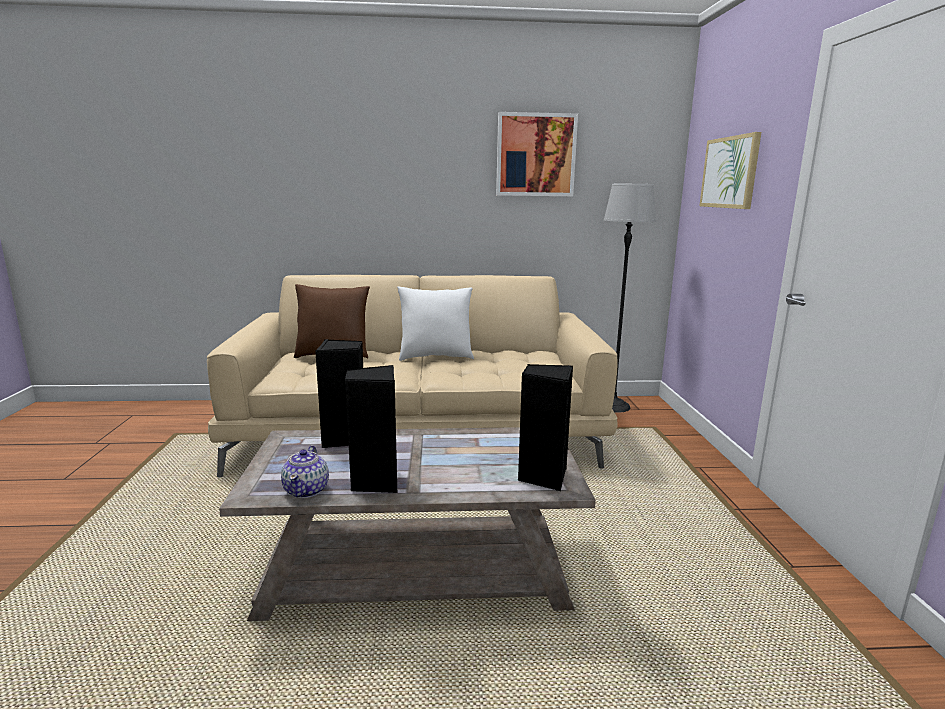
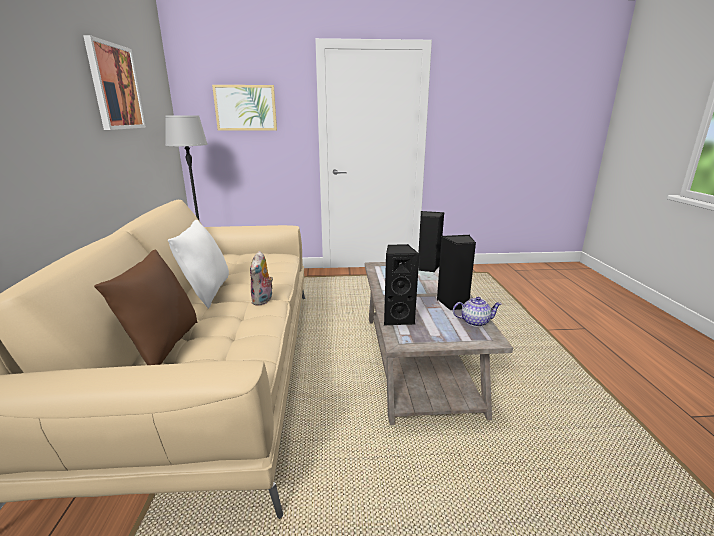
camera: 90 degrees left, 5 degrees up
(410, 376) = (263, 301): none -> plush toy

